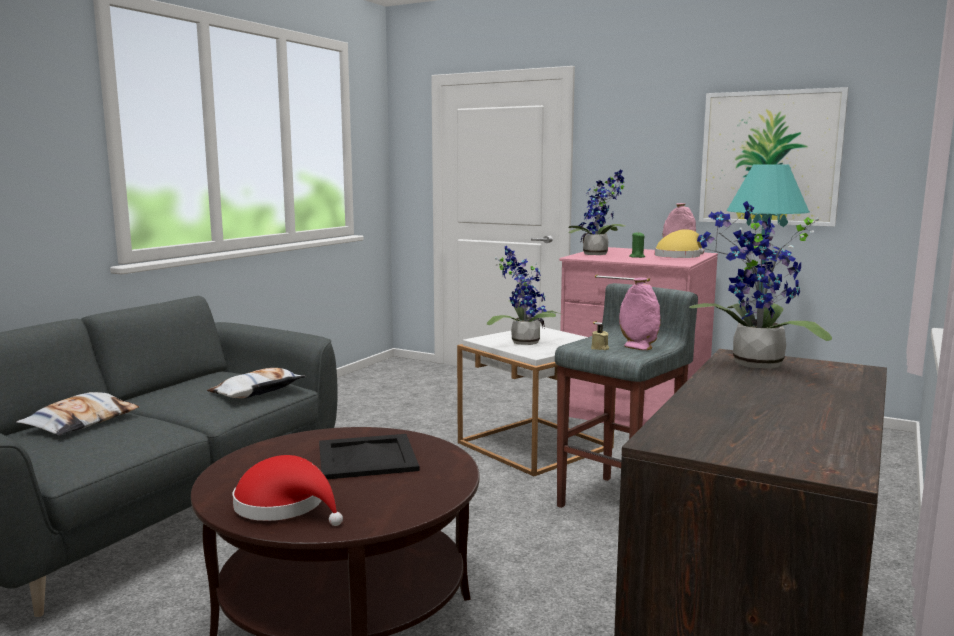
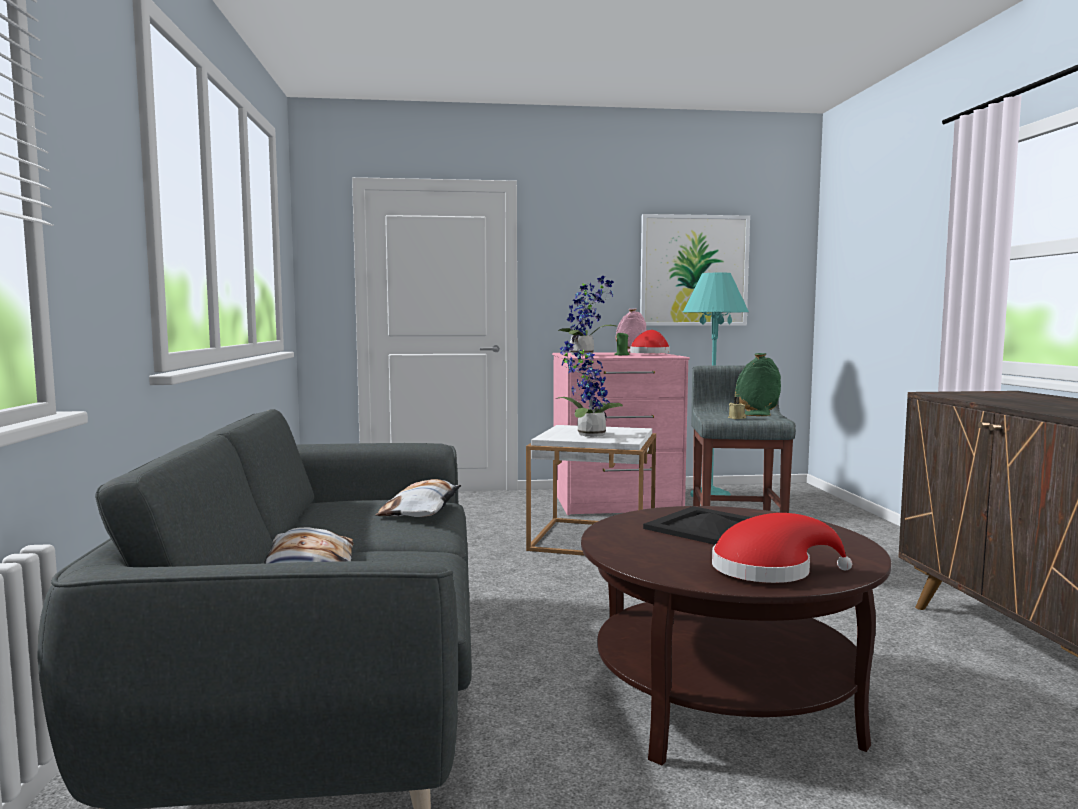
camera: 35 degrees left, 5 degrees down
(638, 347) = (757, 415): pink vase -> green vase
(679, 257) = (650, 354): yellow hat -> red hat
(753, 365) = (967, 395): potted plant -> none

